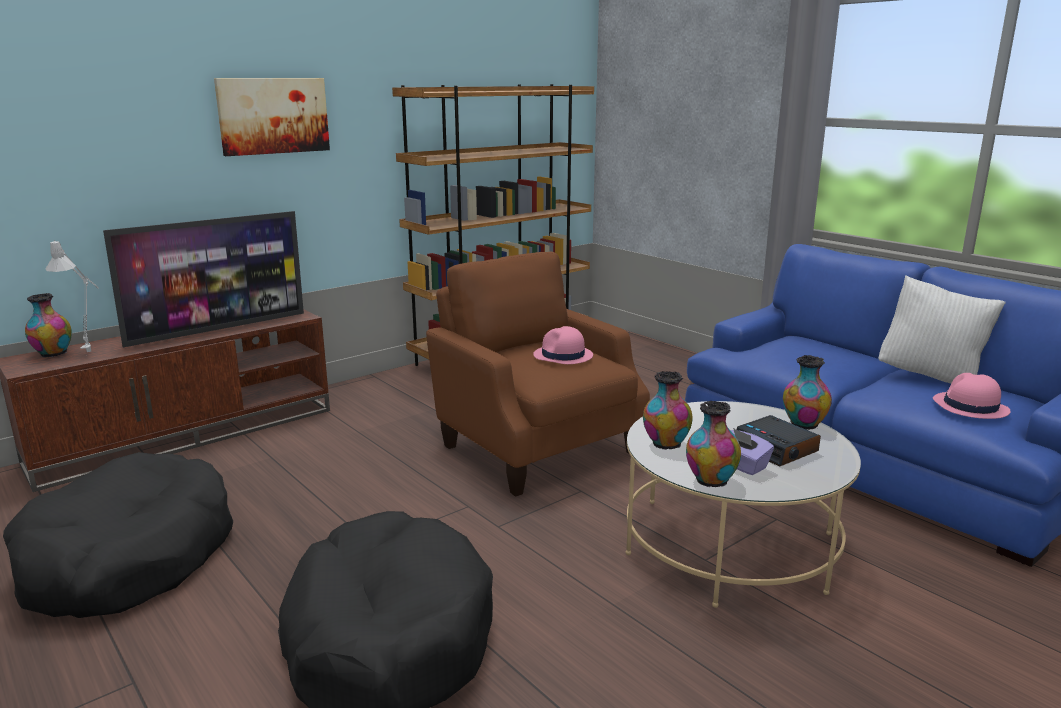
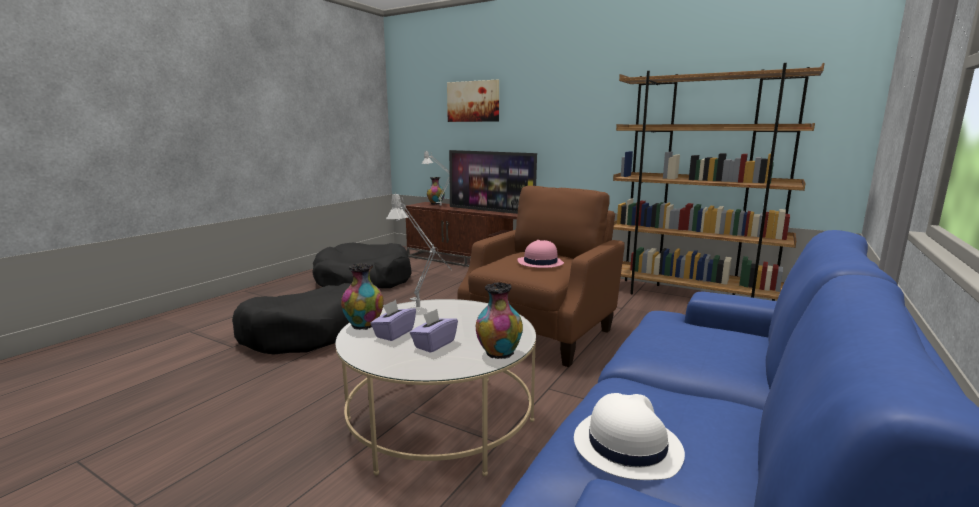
camera: 70 degrees right, 5 degrees down
(273, 115) = (553, 98): picture -> picture (473, 101)
(665, 444) = (422, 309): vase -> grey table lamp
(776, 449) = (434, 344): alarm clock -> purple tissue box
(931, 376) = (731, 421): white pillow -> none
(969, 407) = (626, 445): pink hat -> white hat

